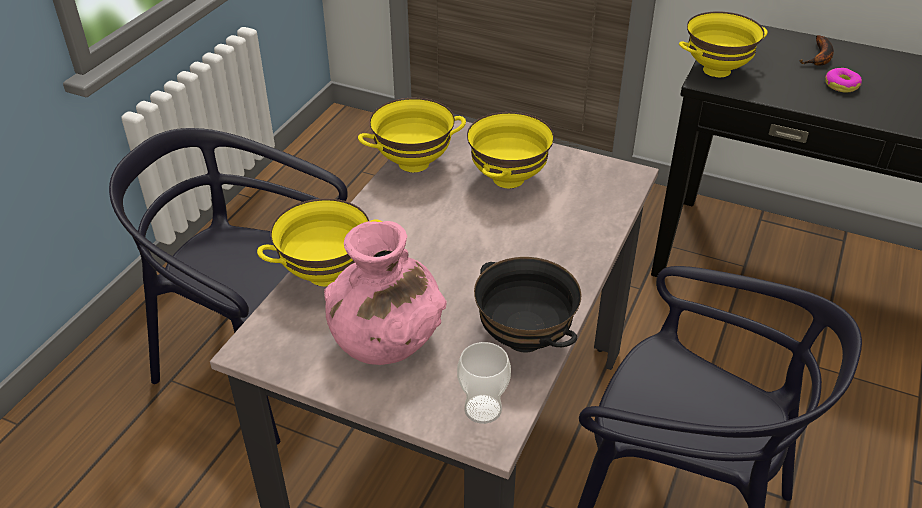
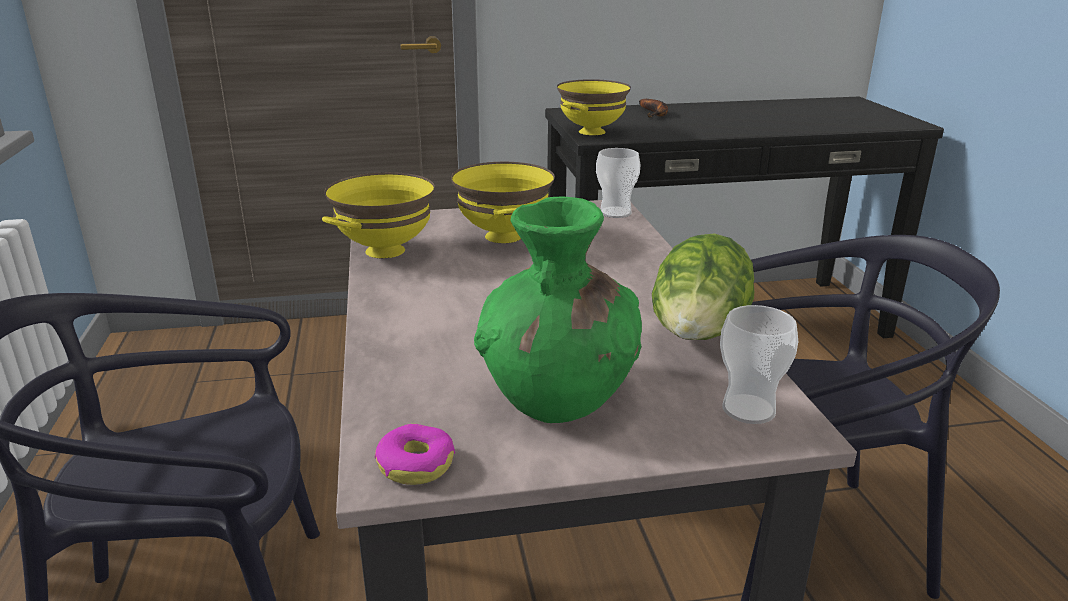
camera: 35 degrees left, 15 degrees down
(326, 275) = (400, 365): yellow bowl -> none
(386, 341) = (558, 396): pink vase -> green vase
(525, 338) = (698, 338): black bowl -> lettuce
(625, 183) = (615, 212): none -> cup
(841, 85) = (694, 122): donut -> donut (416, 464)

